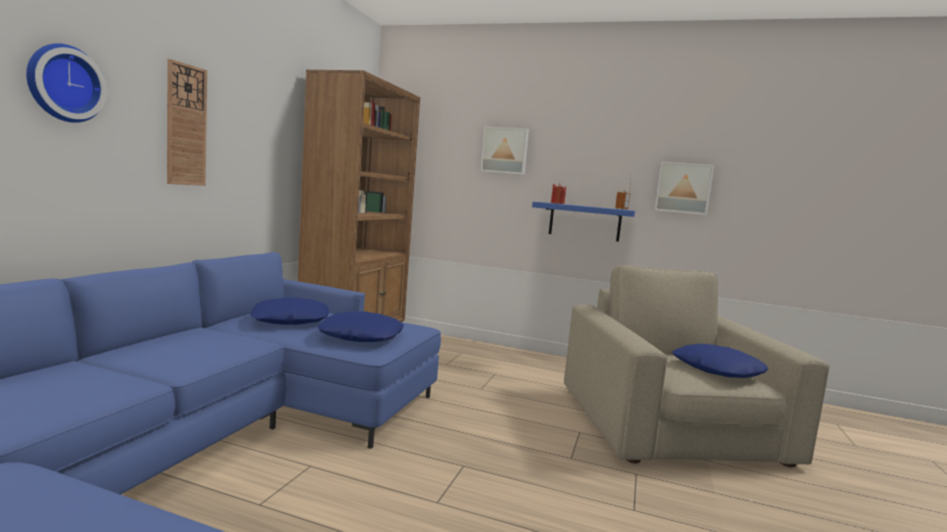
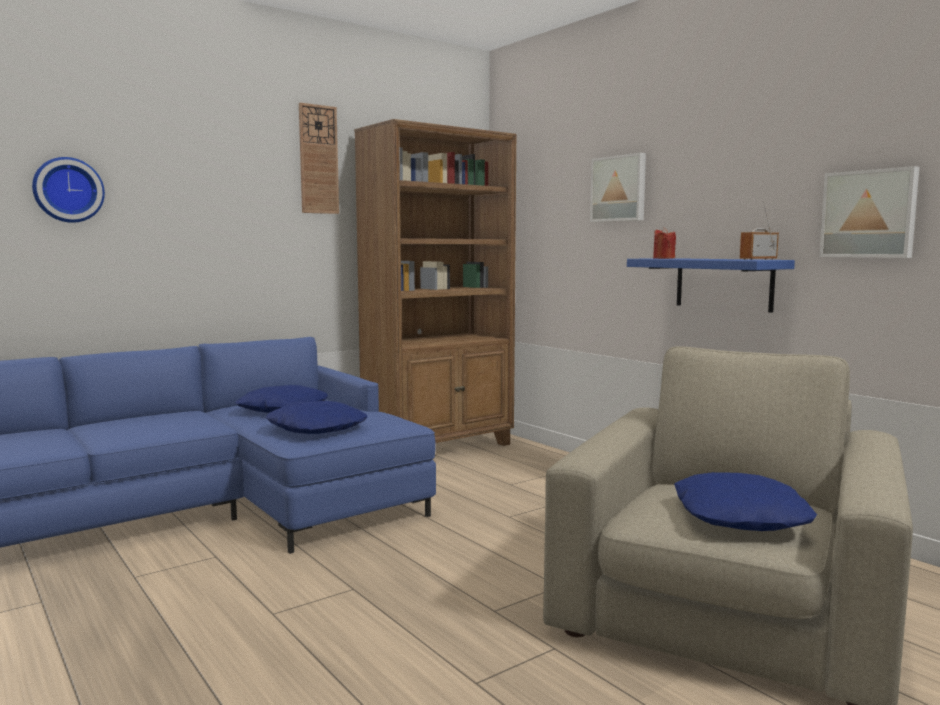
camera: 35 degrees right, 0 degrees up
(186, 125) = (197, 211): wall clock -> wall clock (318, 159)

